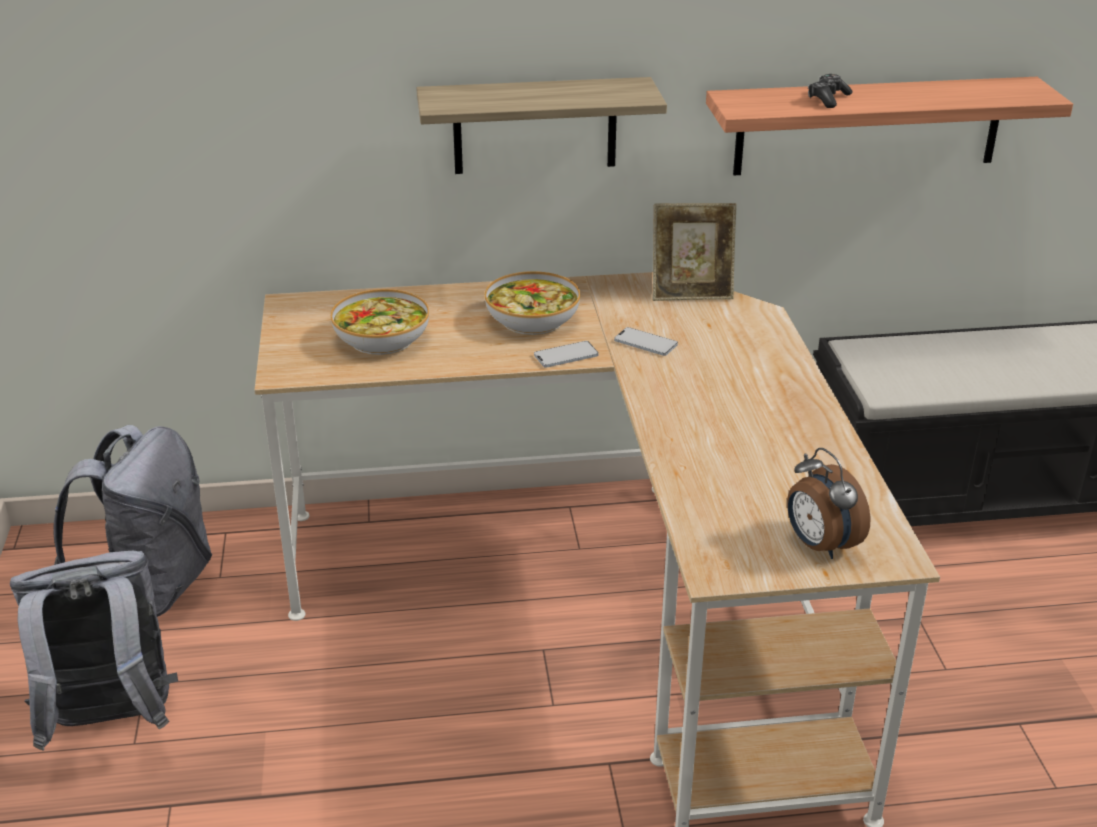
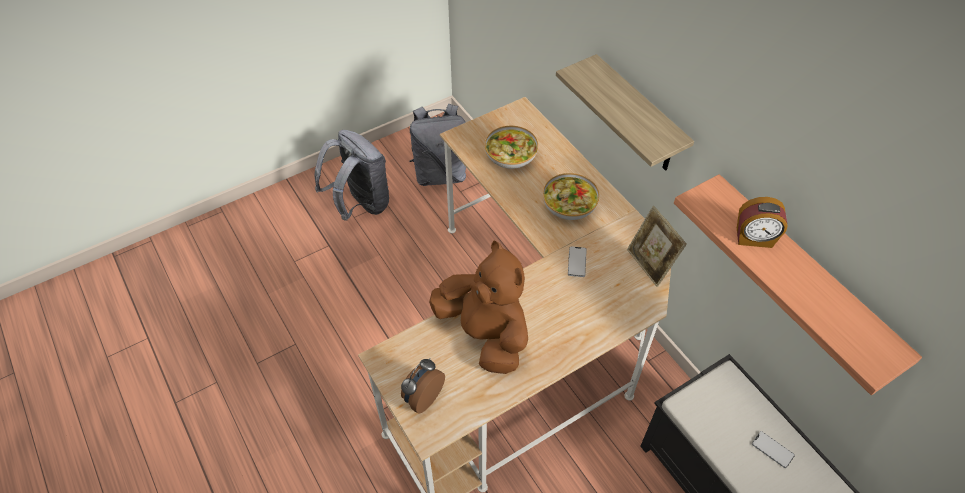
camera: 65 degrees right, 20 degrees up
(566, 355) = (541, 233): phone -> phone (772, 450)
(728, 454) = (485, 334): none -> brown plush toy
(827, 99) = (754, 238): game controller -> alarm clock

